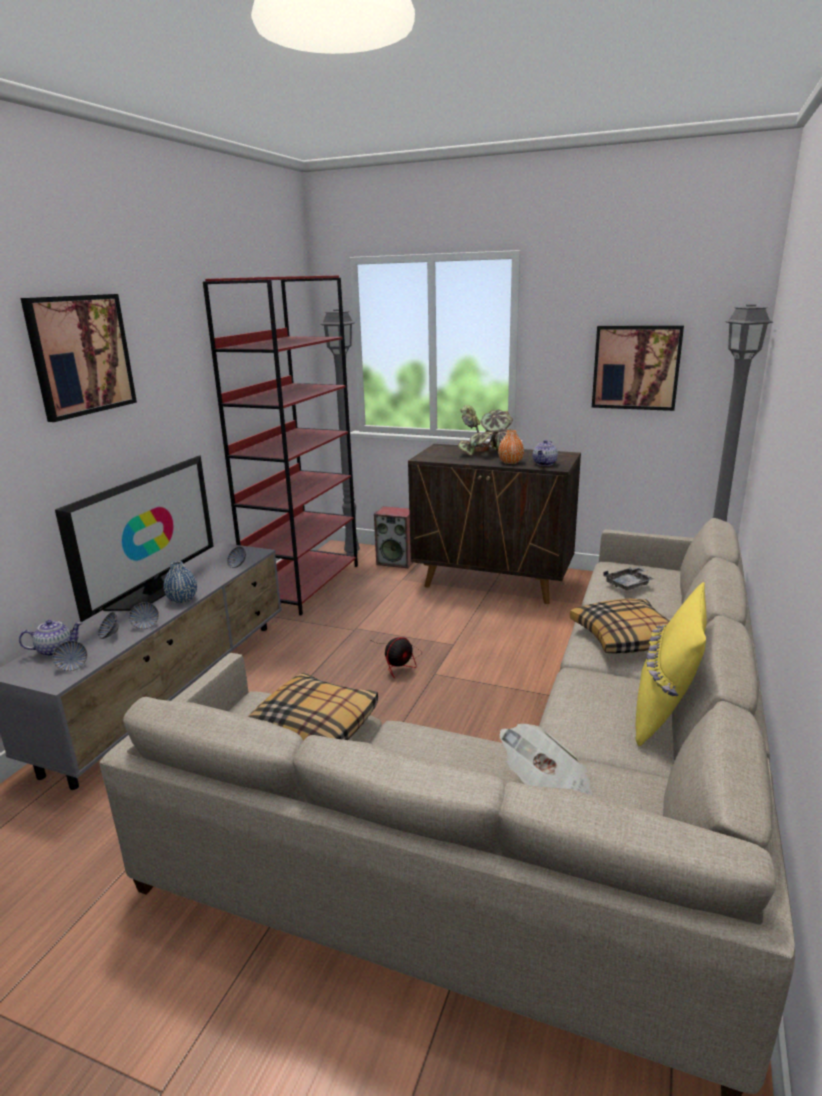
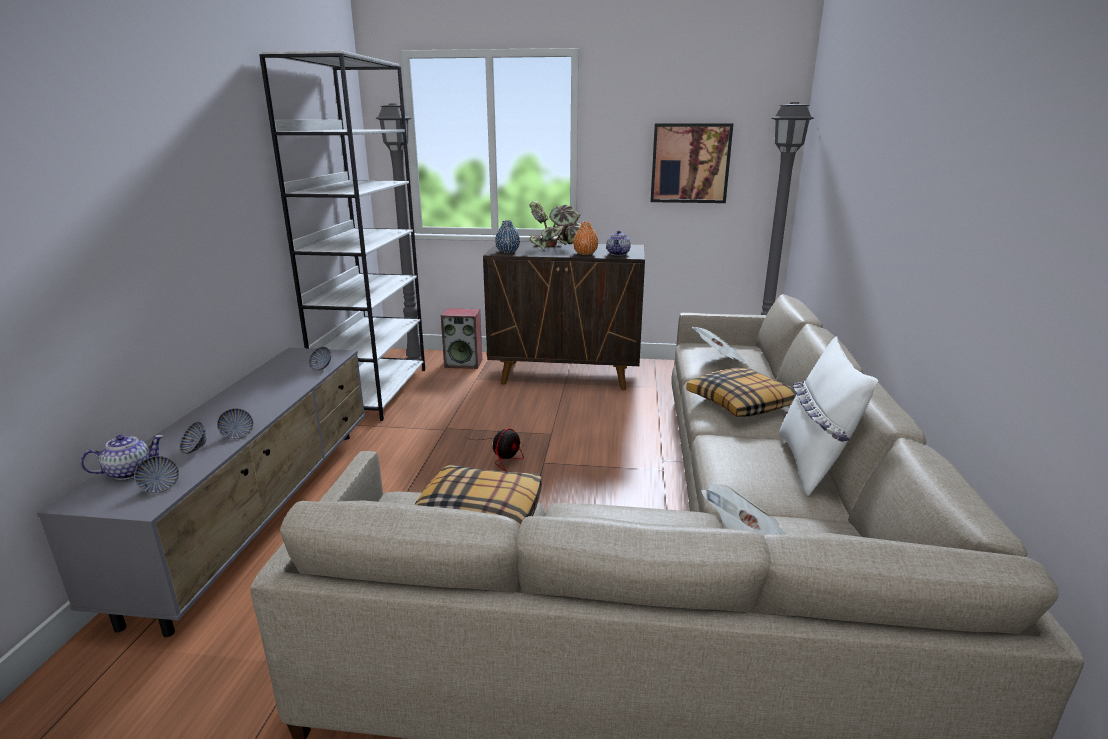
camera: 15 degrees left, 0 degrees up
(81, 355) = (133, 118): picture -> none
(154, 591) = (232, 399): television -> none
(182, 599) = (271, 405): blue vase -> blue vase (507, 251)
(304, 584) = (374, 391): red bookcase -> white bookcase
(629, 584) = (718, 359): grey tray -> newspaper
(664, 713) = (812, 464): yellow pillow -> white pillow

